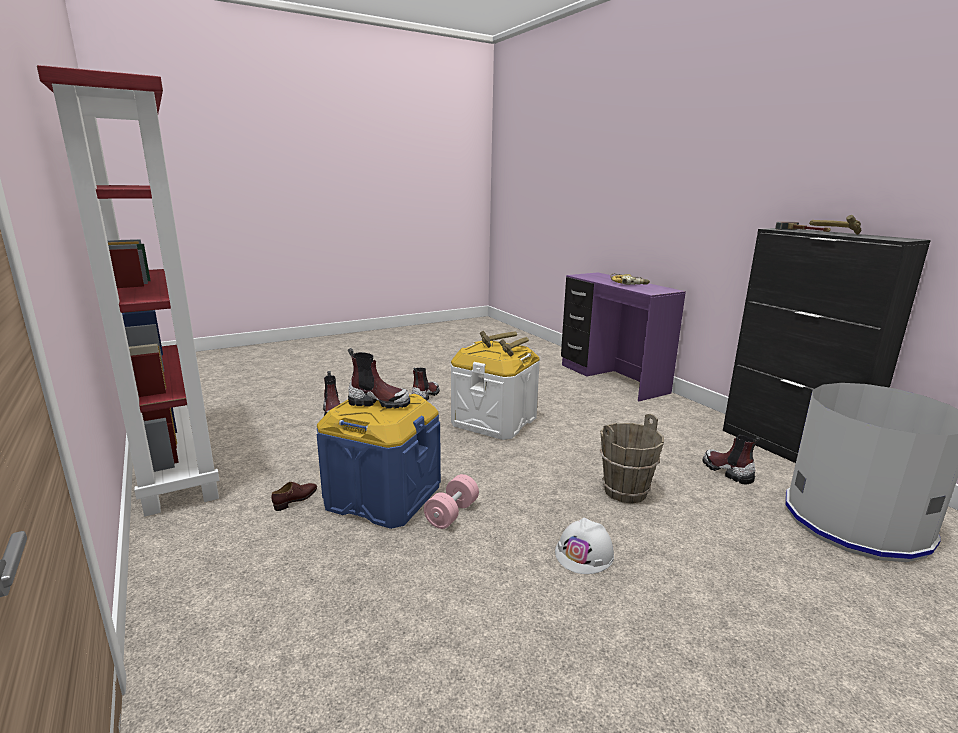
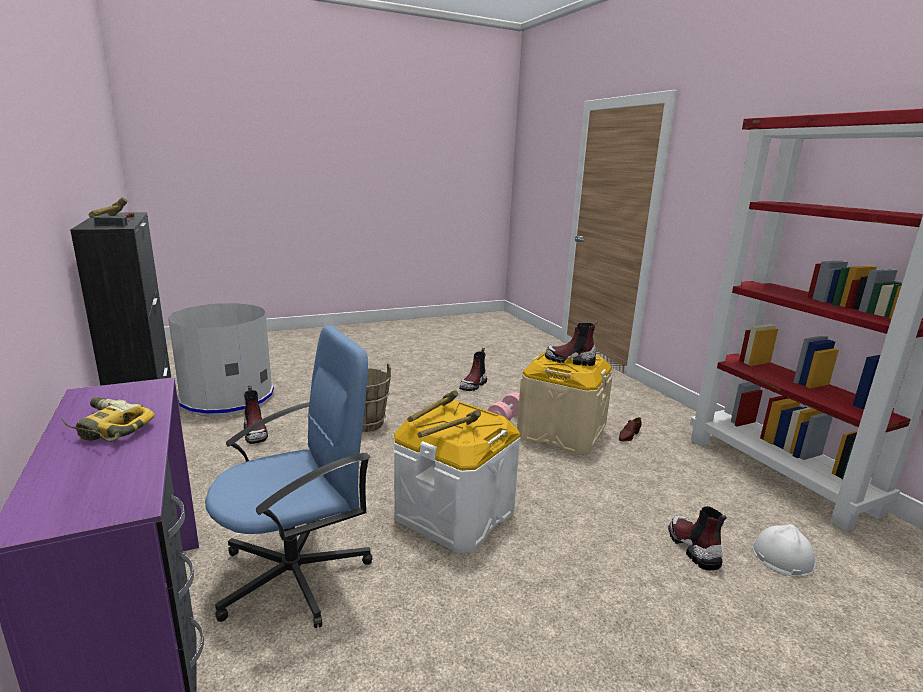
camera: 175 degrees left, 0 degrees up
(382, 497) = (561, 433): blue storage box -> beige storage box
(424, 396) = (567, 589): boot -> boot (473, 385)
(571, 395) = (296, 574): none -> blue office chair
(584, 554) = (425, 395): white hard hat -> white hard hat (782, 556)

